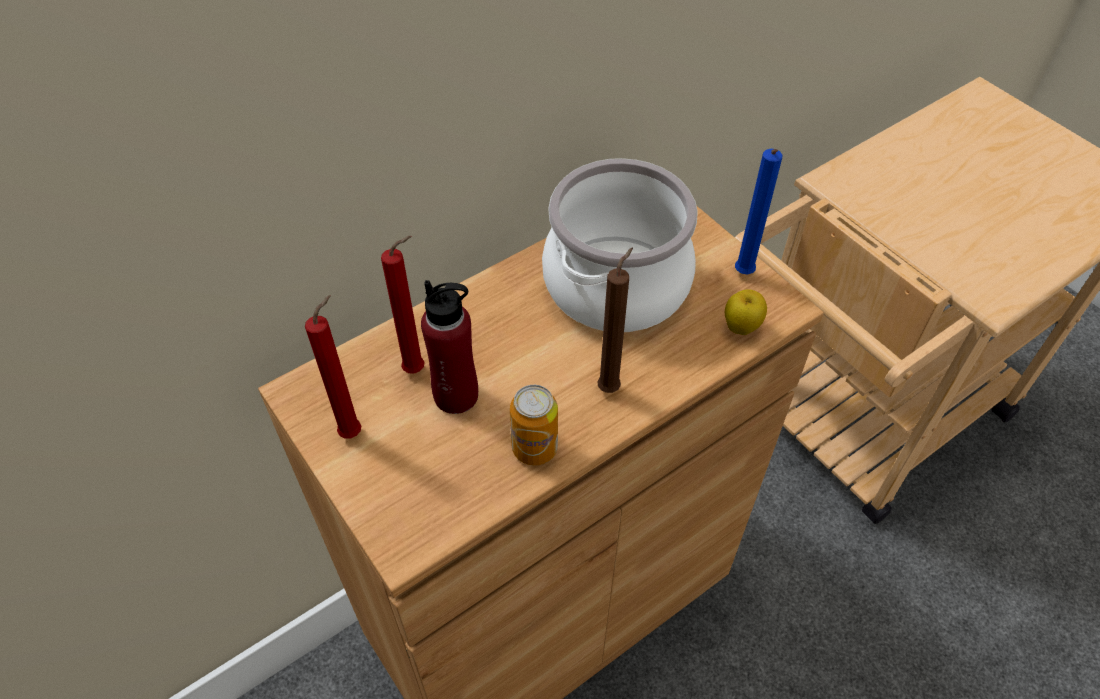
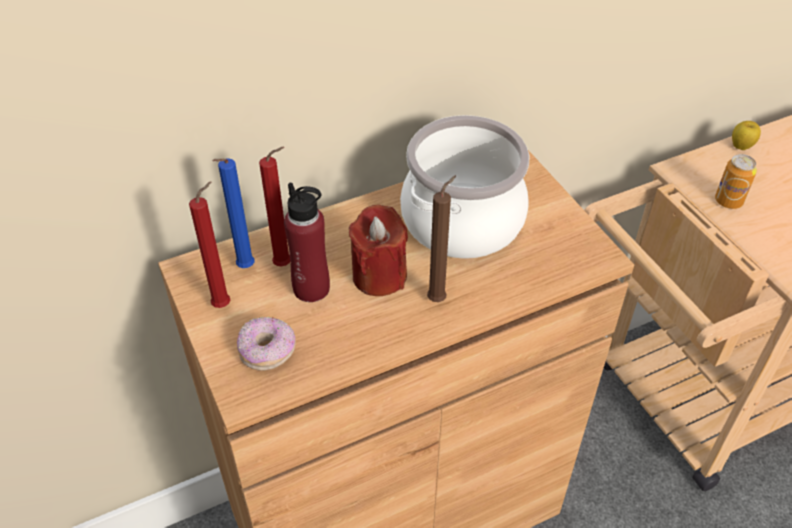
camera: 10 degrees right, 5 degrees down
(421, 485) = (267, 351): none -> donut
(534, 368) = (379, 276): none -> red candle
(534, 448) = (365, 336): can -> can (728, 201)
(741, 328) = (559, 268): apple -> apple (741, 147)
(742, 275) = (571, 226): blue candle -> blue candle (244, 268)

